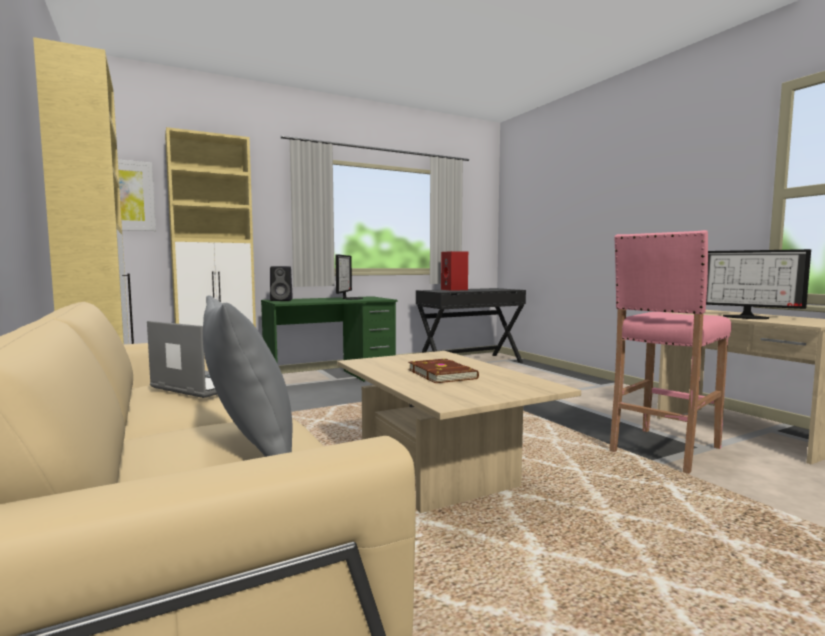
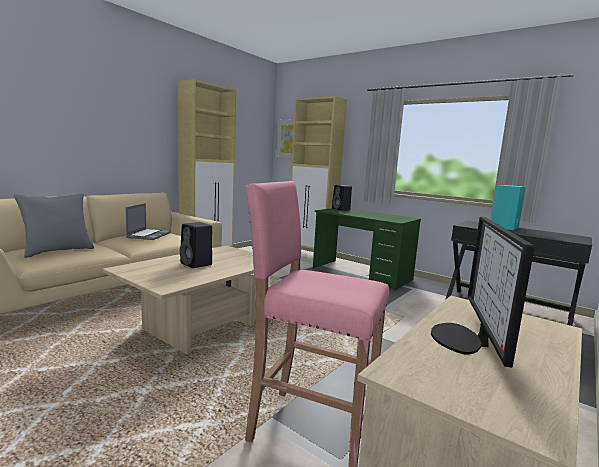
camera: 65 degrees right, 5 degrees up
(350, 298) = (384, 216): monitor -> none
(442, 374) = (197, 264): brown book -> black speaker
(455, 289) = (504, 227): red speaker -> turquoise speaker

